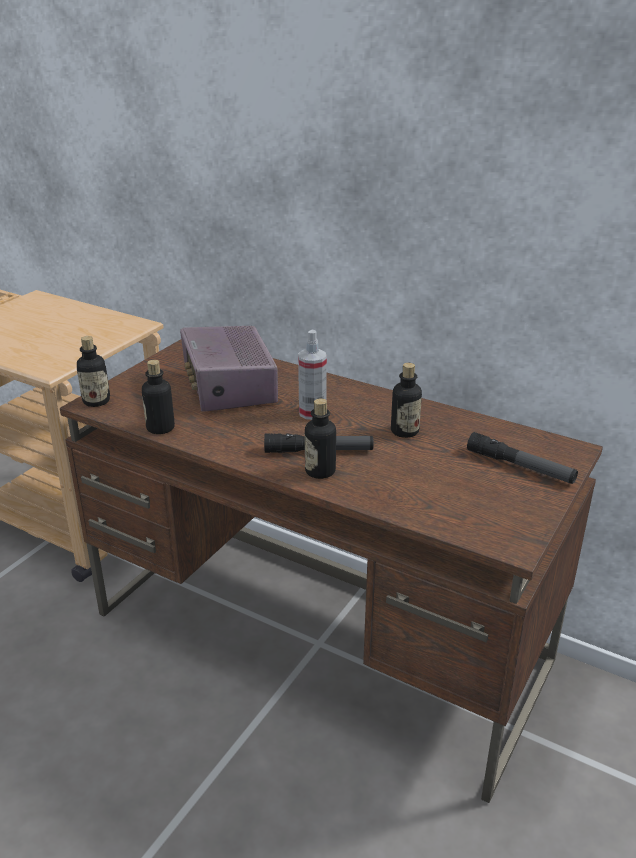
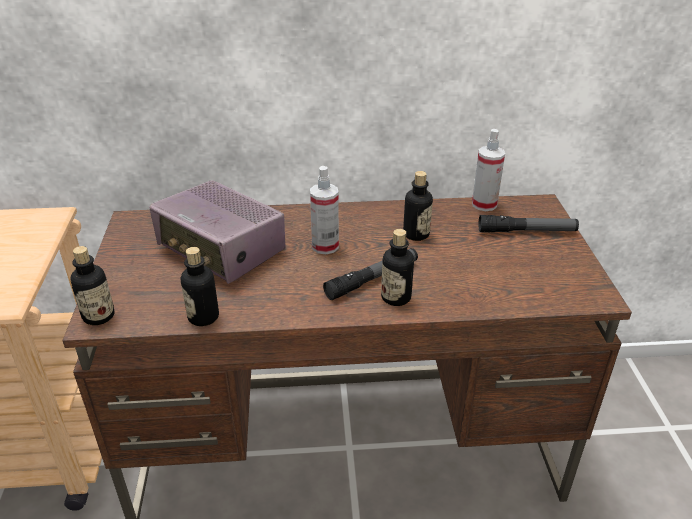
camera: 35 degrees left, 5 degrees up
(508, 430) = (484, 204): none -> spray bottle

